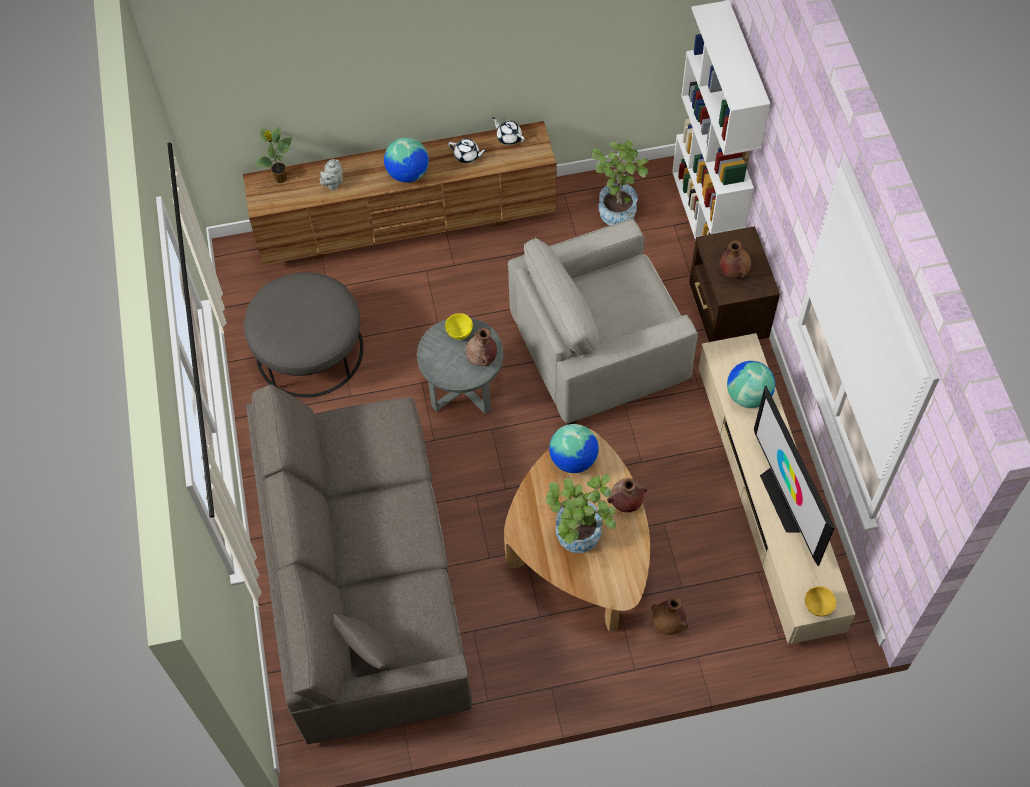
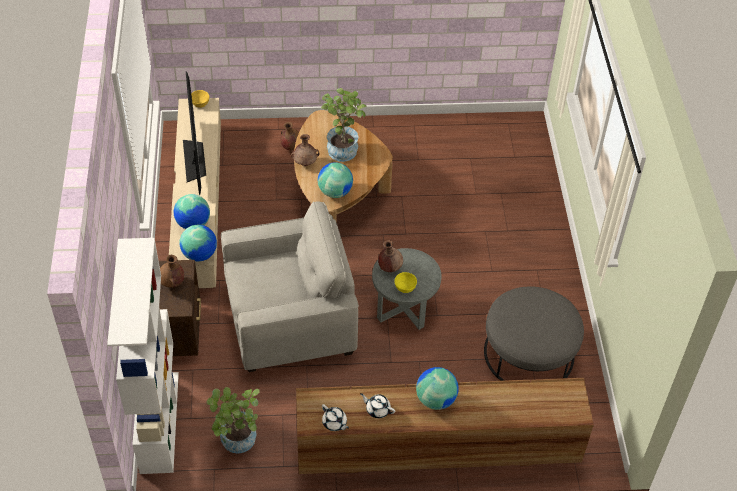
camera: 175 degrees left, 10 degrees down
(280, 179) = (556, 413): potted plant -> none
(333, 184) = (507, 400): grey teapot -> none
(365, 579) = (488, 195): grey sofa -> none
(723, 354) = (200, 254): none -> globe

